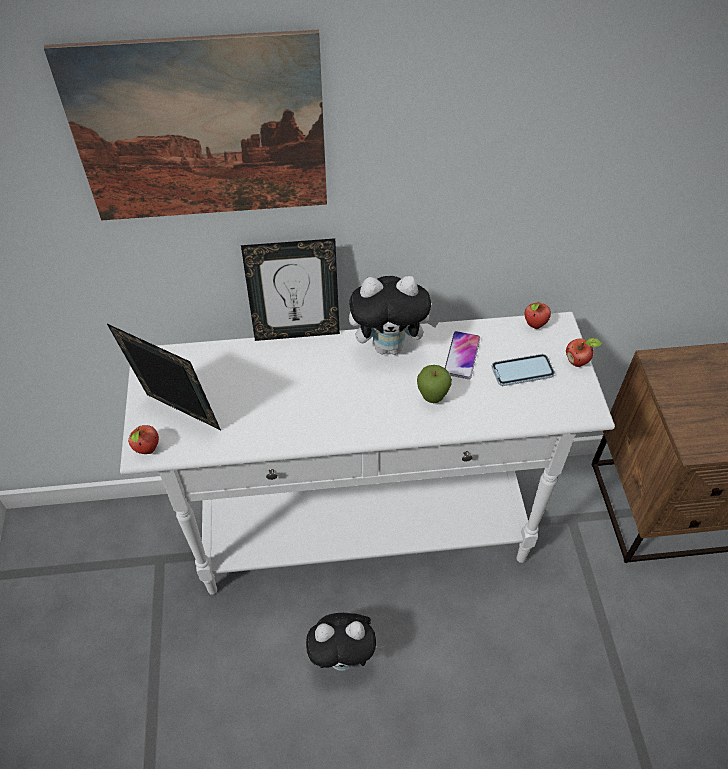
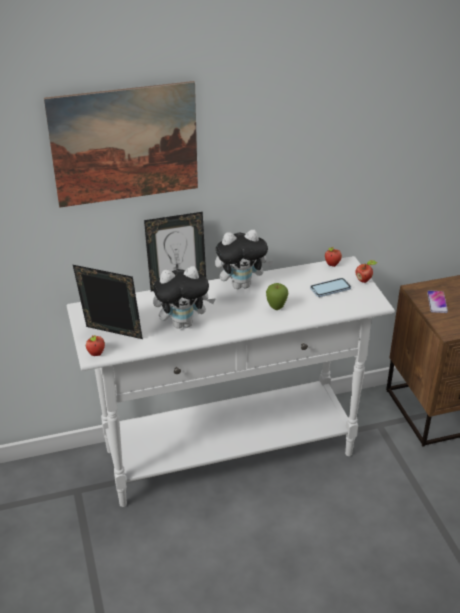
camera: 10 degrees left, 15 degrees down
(344, 656) = (233, 531): plush toy -> plush toy (183, 323)
(462, 356) = (289, 285): phone -> phone (437, 302)

